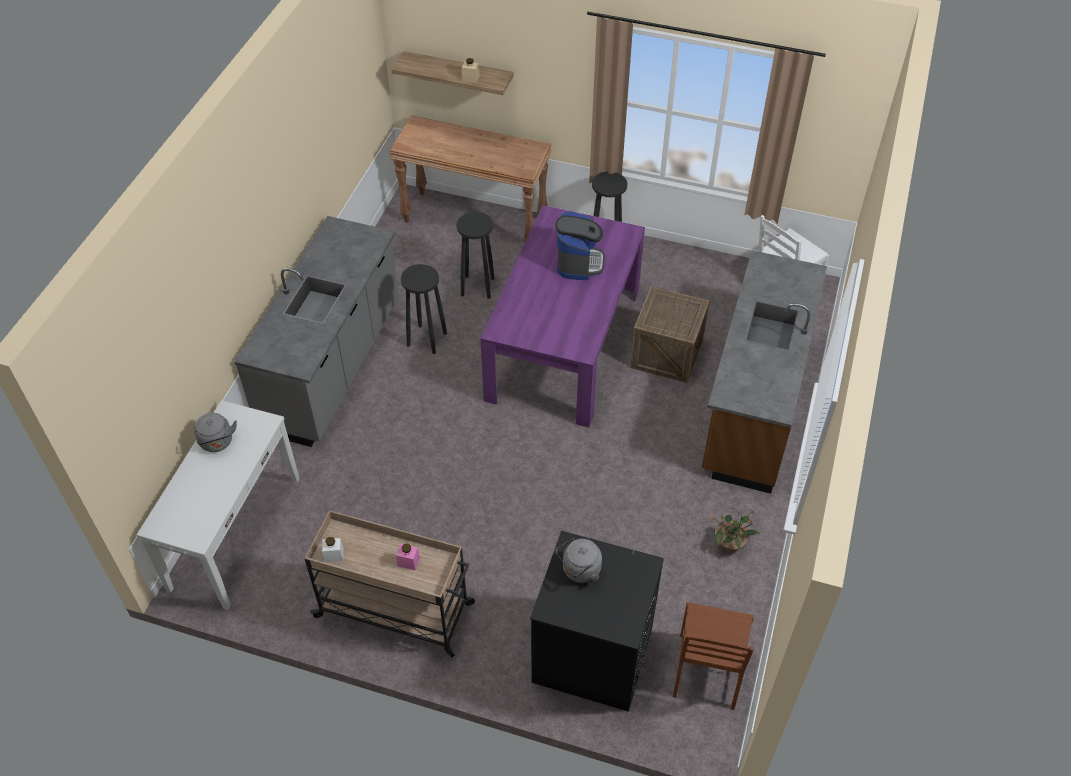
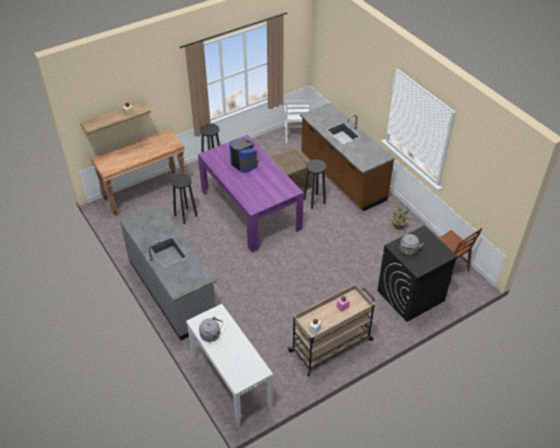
camera: 50 degrees left, 5 degrees down
(426, 339) = (195, 250): black stool -> black stool (314, 201)

